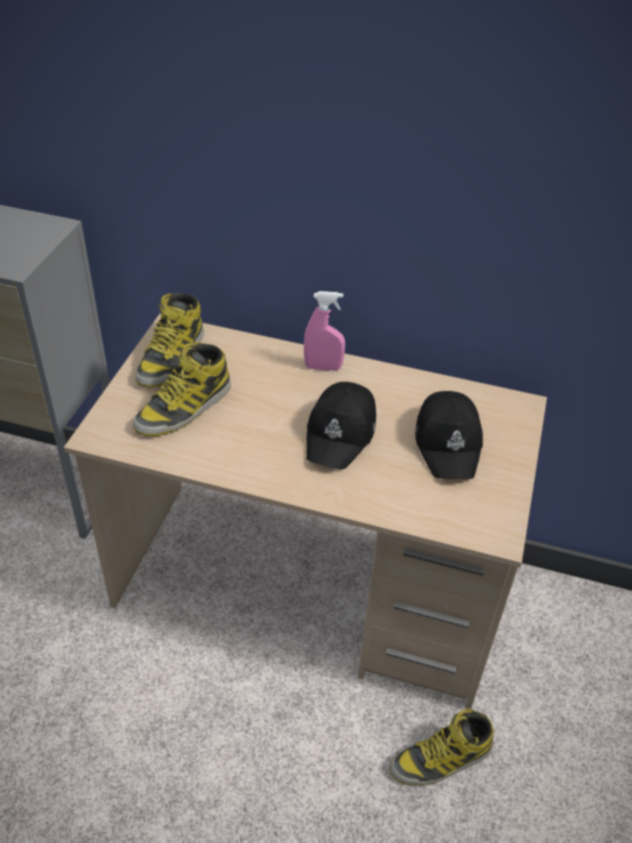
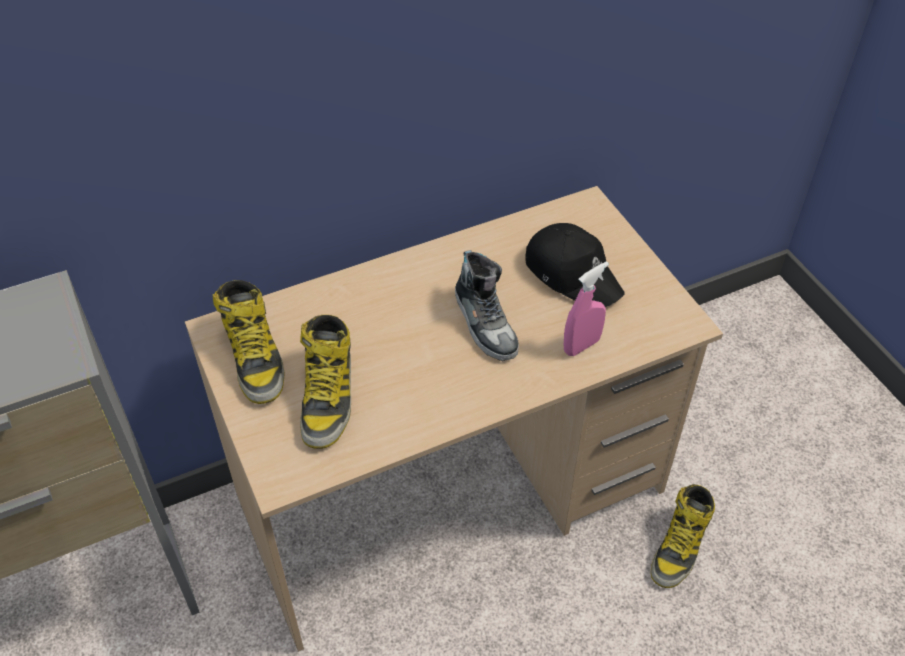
camera: 40 degrees left, 5 degrees up
(323, 367) = (401, 274): pink spray bottle -> pink spray bottle (581, 345)
(341, 433) = (485, 323): black cap -> shoe

